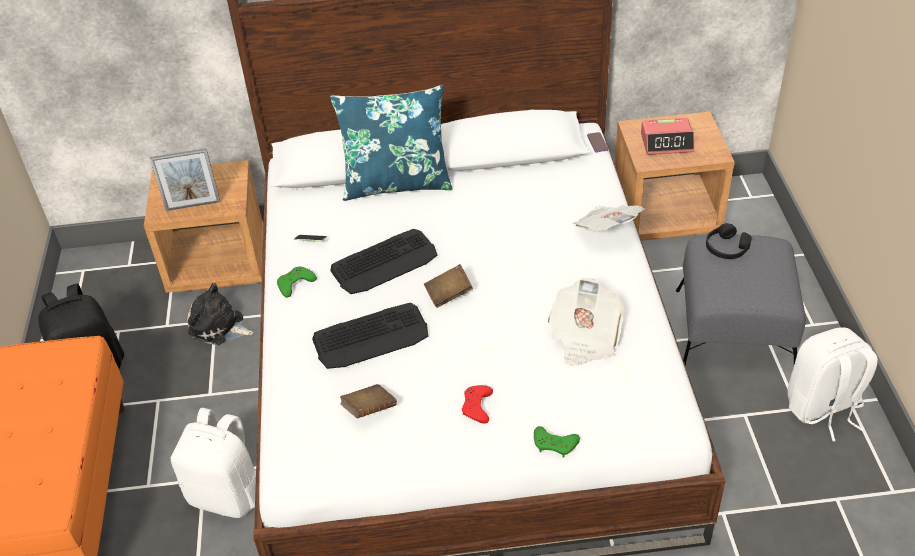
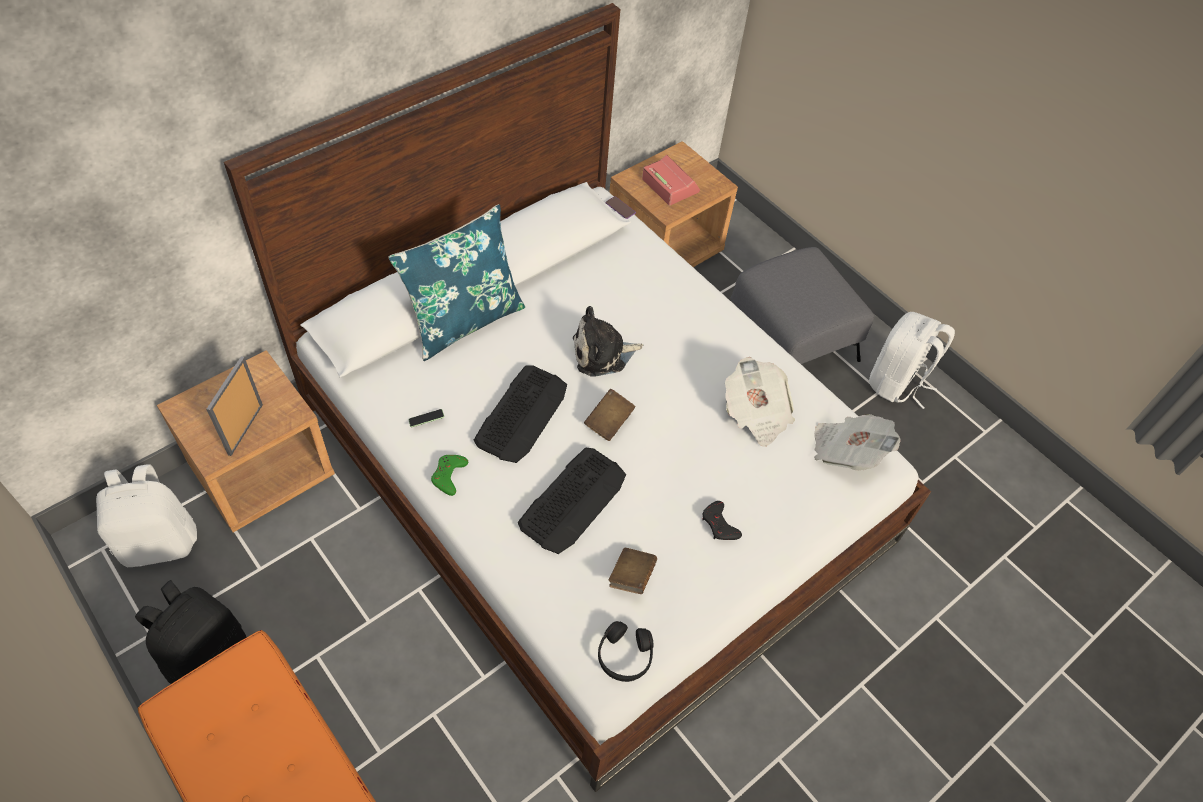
camera: 40 degrees left, 10 degrees up
(193, 205) = (245, 429): picture frame -> picture frame turned 150 degrees clockwise
(219, 327) = (322, 544): plush toy -> plush toy (603, 353)
(228, 494) = (470, 715): white backpack -> white backpack (160, 541)
(477, 406) = (719, 525): red game controller -> black game controller
(555, 444) = (809, 528): green game controller -> none
(607, 230) = (695, 297): newspaper -> newspaper (847, 451)
(667, 142) = (670, 185): alarm clock -> alarm clock turned 90 degrees counterclockwise
(726, 248) = (780, 273): black headphones -> black headphones (624, 656)

